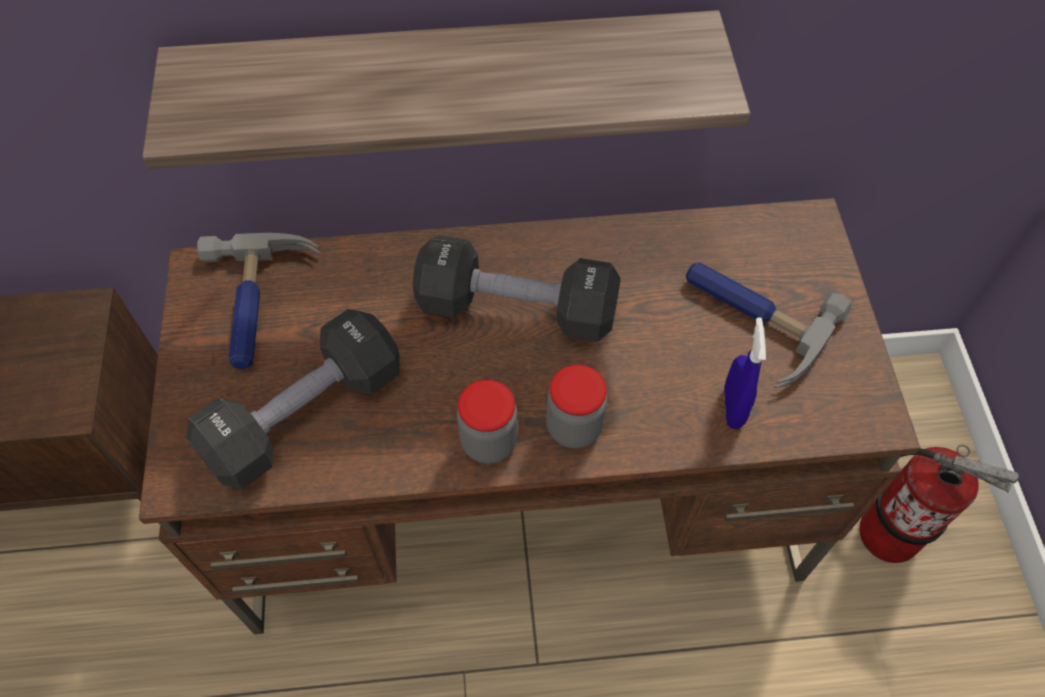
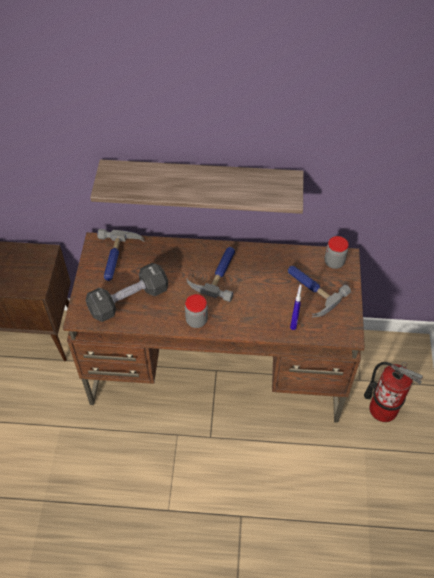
camera: 10 degrees right, 5 degrees down
(517, 308) = (218, 273): black dumbbell -> hammer
(574, 427) = (230, 320): jar -> jar (334, 262)

